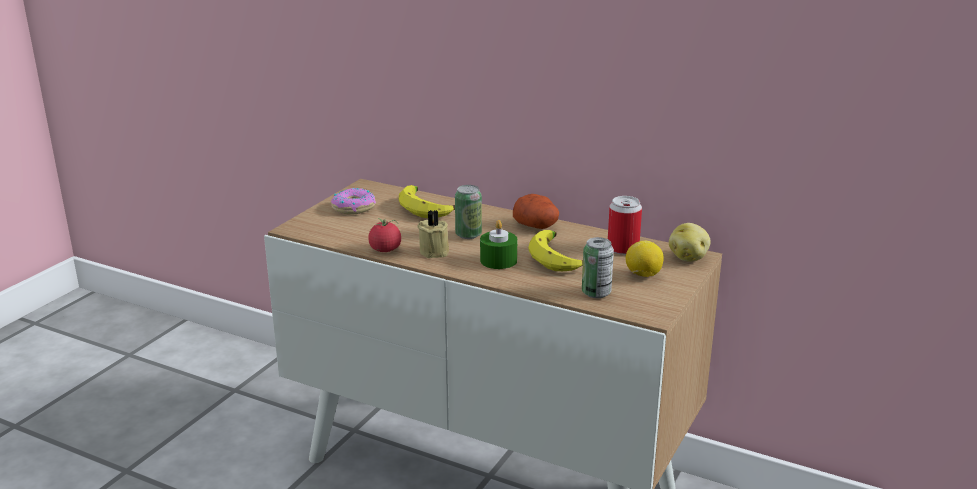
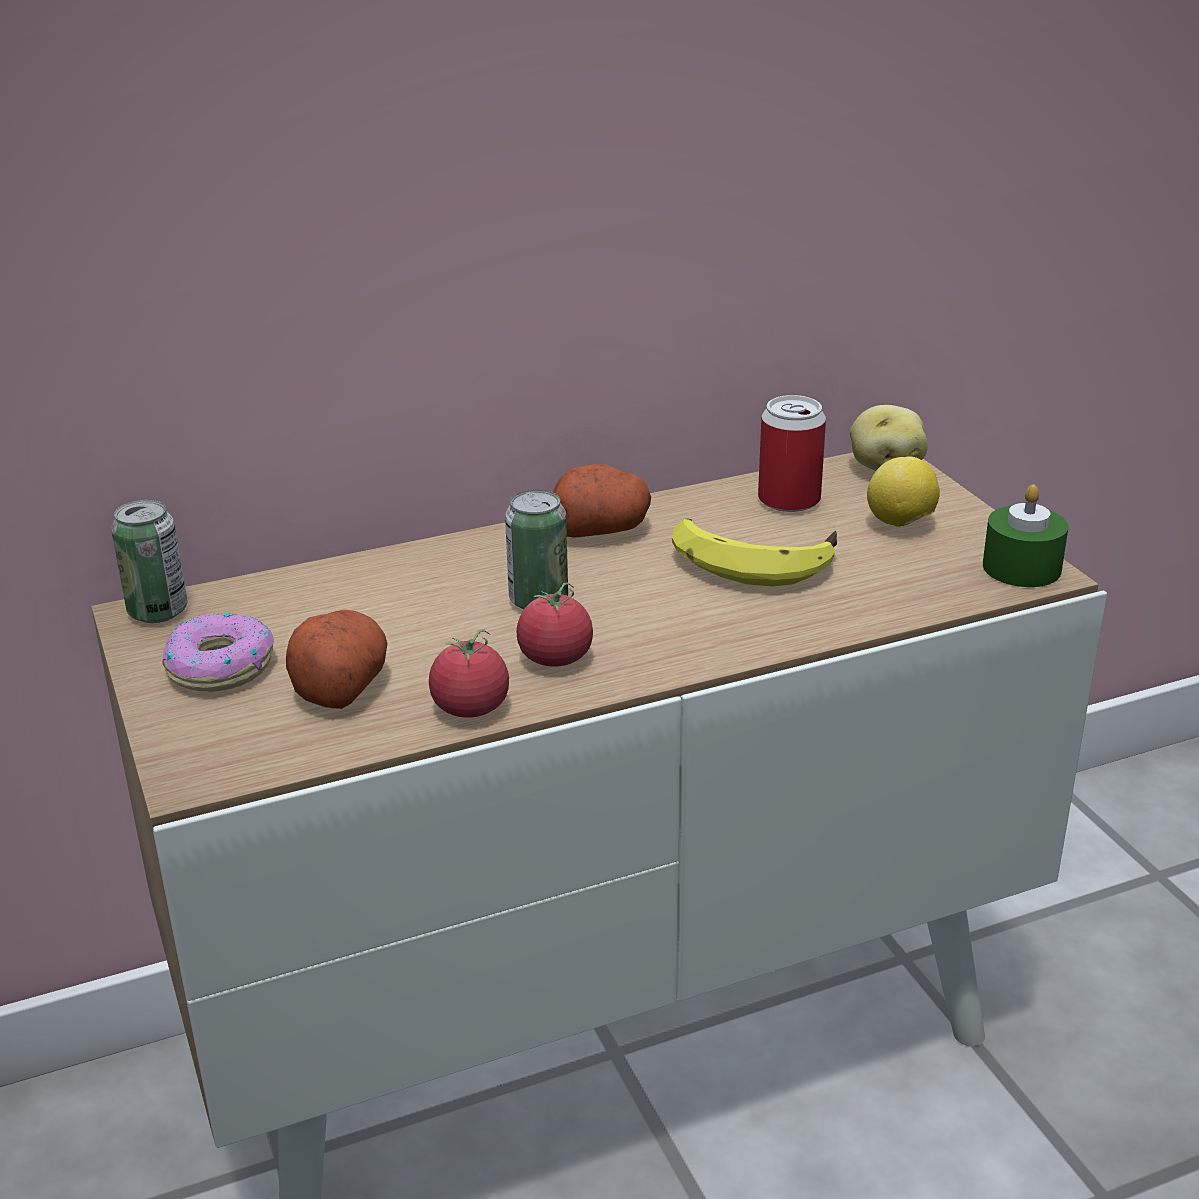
camera: 50 degrees left, 5 degrees up
(368, 227) = (339, 686): none -> potato
(429, 208) = (364, 591): banana -> none
(435, 251) = (555, 658): beige candle -> tomato
(498, 260) = (683, 615): green candle -> green candle (1021, 568)
(596, 293) = (914, 584): can -> can (158, 611)

